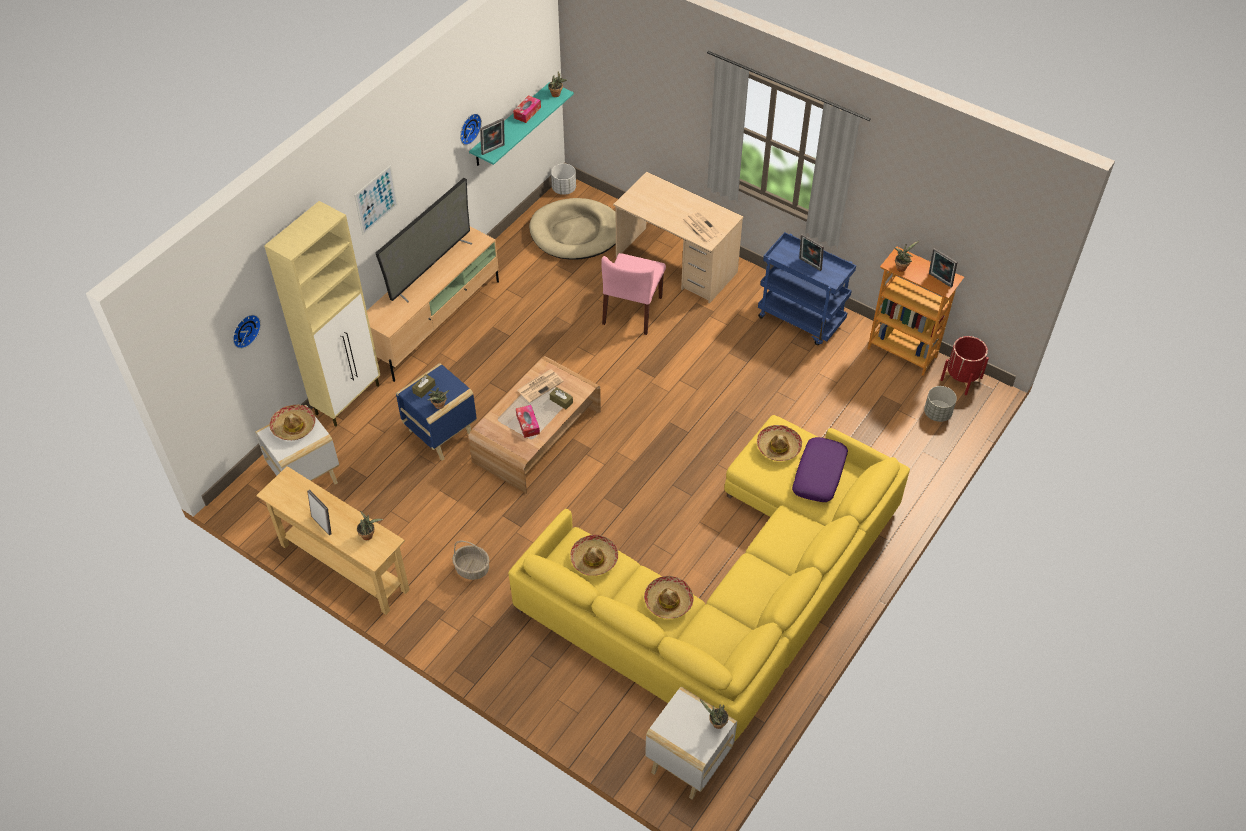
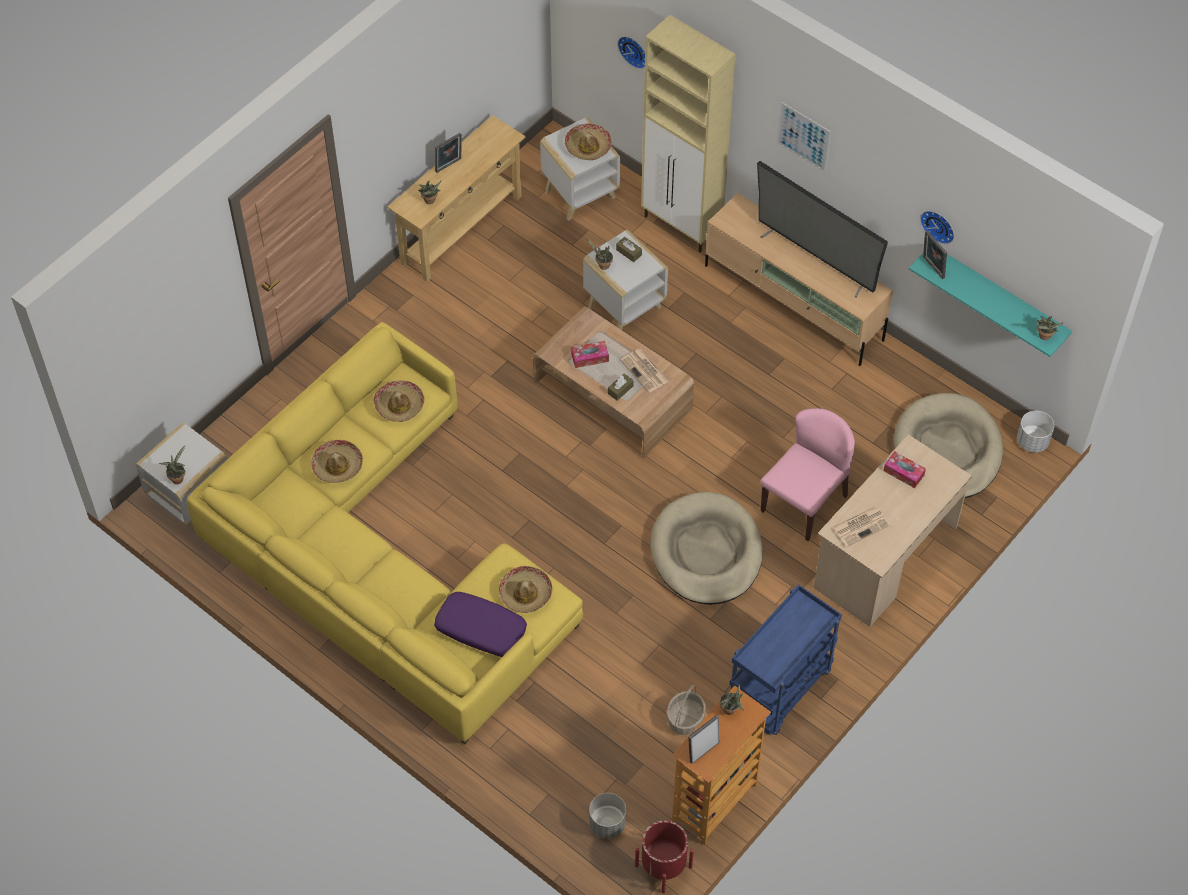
camera: 95 degrees right, 5 degrees up
(440, 433) = (625, 307): blue side table -> white side table
(472, 569) = (443, 333): basket -> basket (685, 719)
(527, 112) = (1006, 304): tissue box -> tissue box (903, 473)
(632, 311) = (804, 502): pink chair -> pink chair turned 105 degrees clockwise
(687, 367) = (706, 552): none -> beige dog bed
(809, 265) = (785, 639): picture frame -> none

